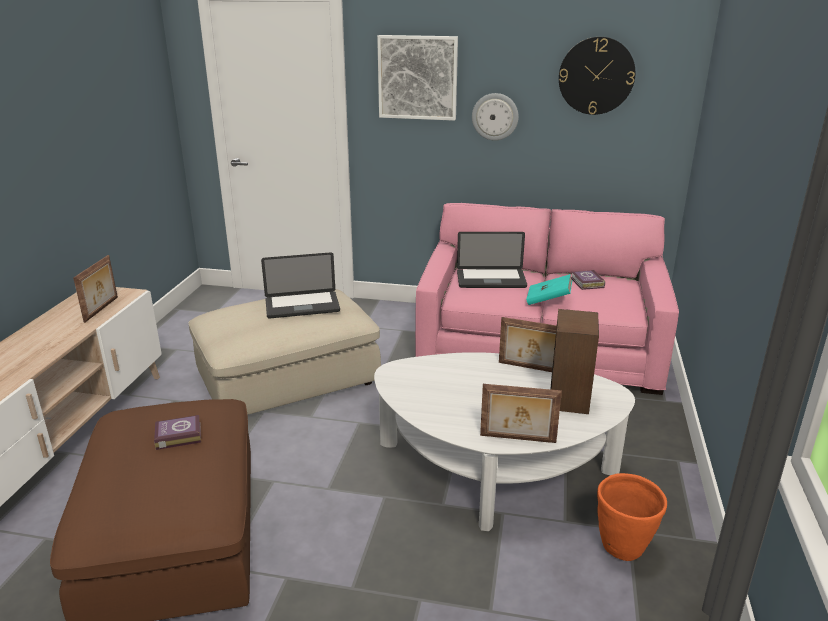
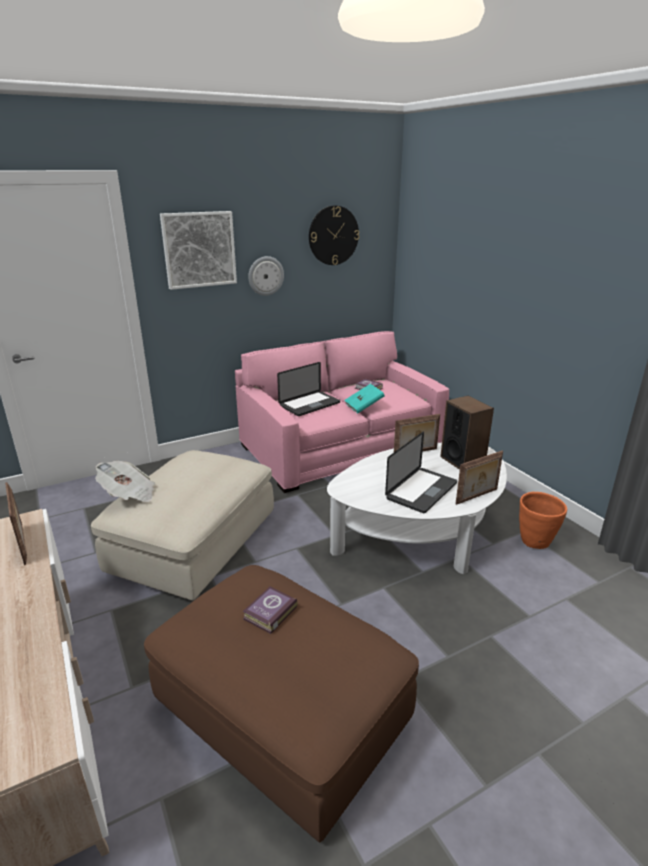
camera: 40 degrees left, 0 degrees up
(229, 305) = (129, 494): none -> newspaper
(302, 306) = (197, 471): laptop -> laptop (421, 491)

